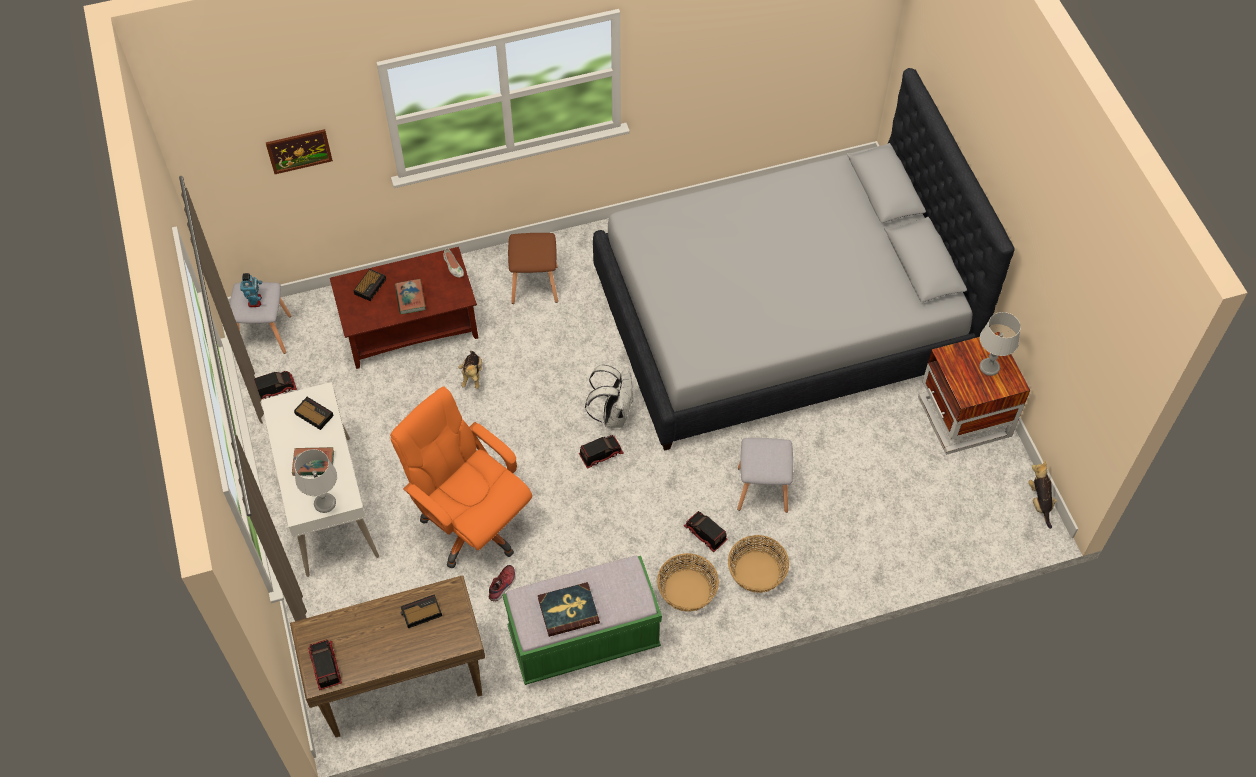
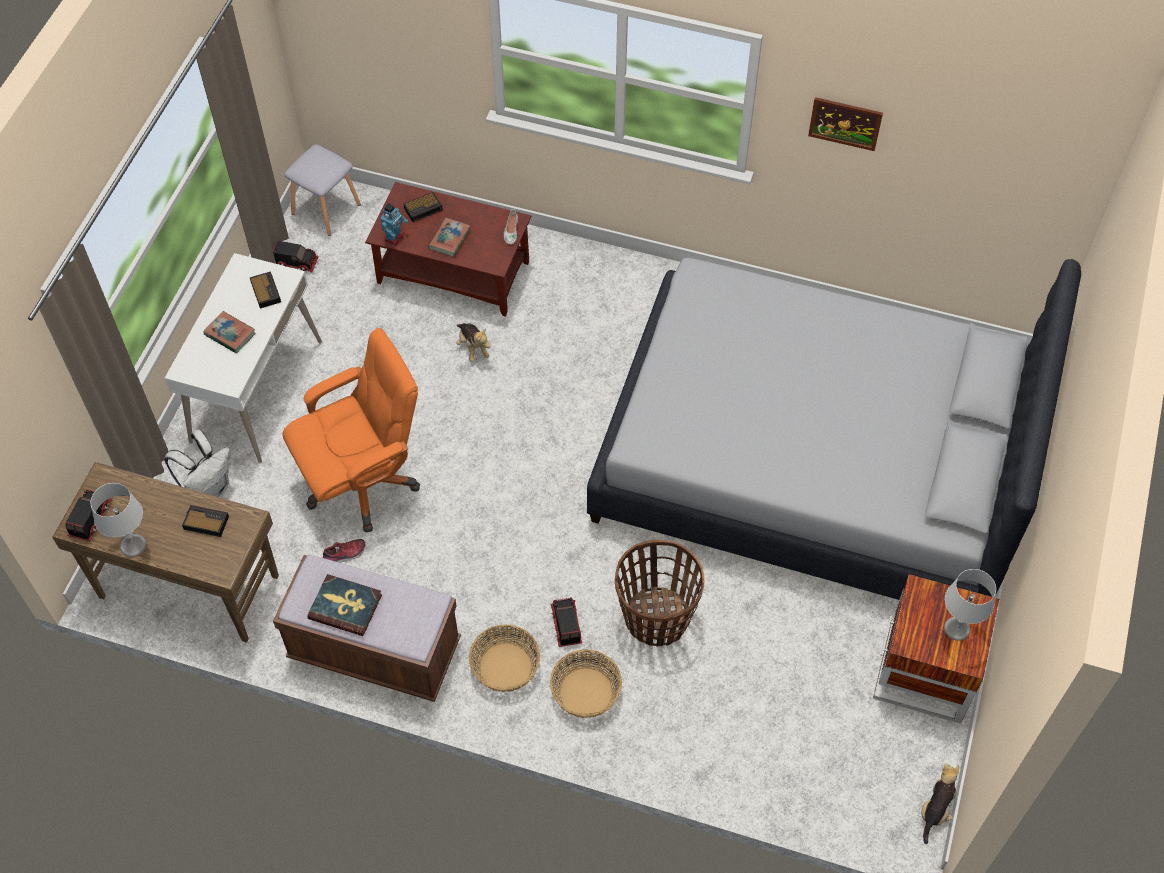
camera: 35 degrees right, 0 degrees up
(255, 301) = (317, 168): toy robot -> toy robot (394, 237)
(299, 151) = (398, 35): picture -> picture (845, 123)
(324, 503) = (210, 375): grey table lamp -> grey table lamp (133, 545)
(472, 375) = (473, 347): plush toy -> plush toy turned 60 degrees counterclockwise
(472, 523) = (363, 482): orange office chair -> orange office chair turned 75 degrees clockwise
(535, 284) = (598, 295): brown stool -> none
(584, 639) = (375, 651): green bench -> brown bench
(600, 454) = (529, 489): toy truck -> none
(613, 414) = (572, 458): white backpack -> white backpack (209, 489)
(763, 490) = (656, 618): grey stool -> basket

